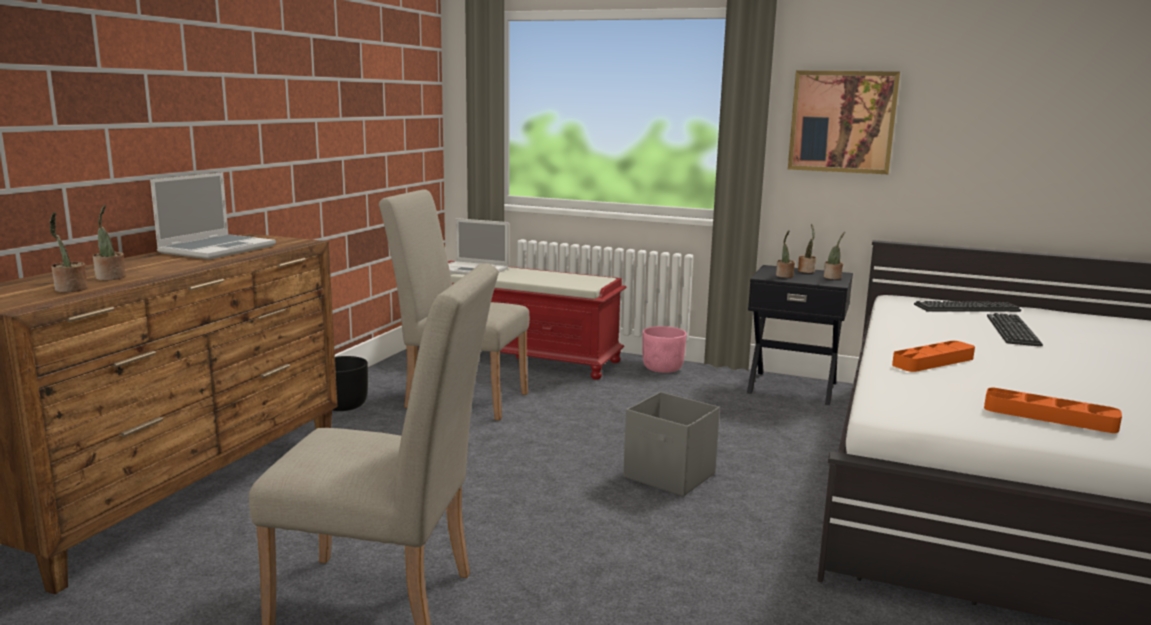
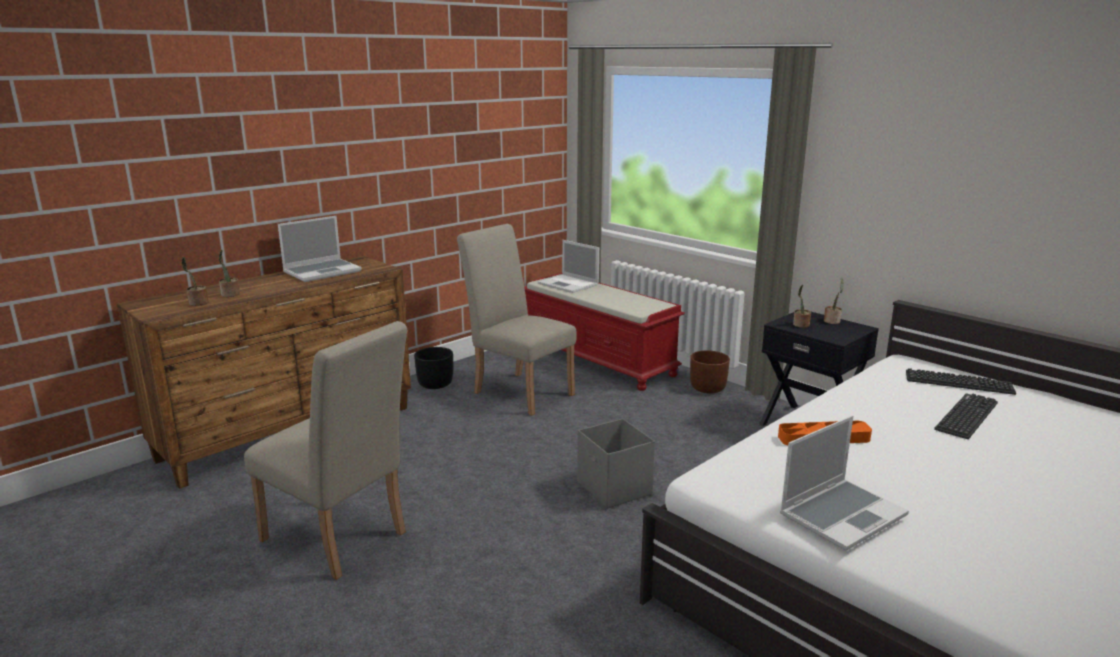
camera: 25 degrees right, 5 degrees up
(663, 368) = (708, 388): pink planter -> brown planter
(833, 278) = (847, 332): potted plant -> none
(842, 122) = (876, 183): picture -> none
(1049, 416) = (842, 514): orange tray -> laptop

